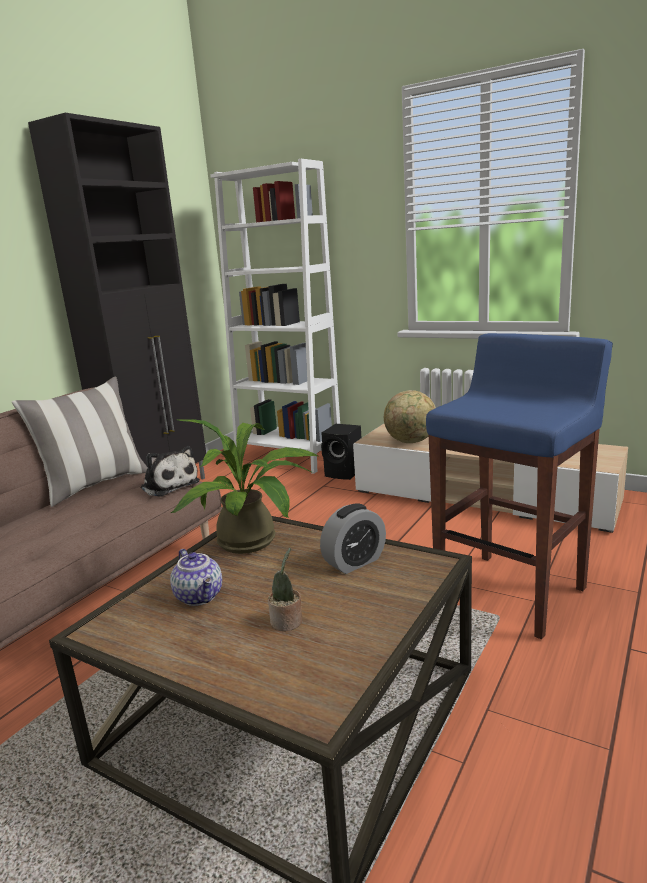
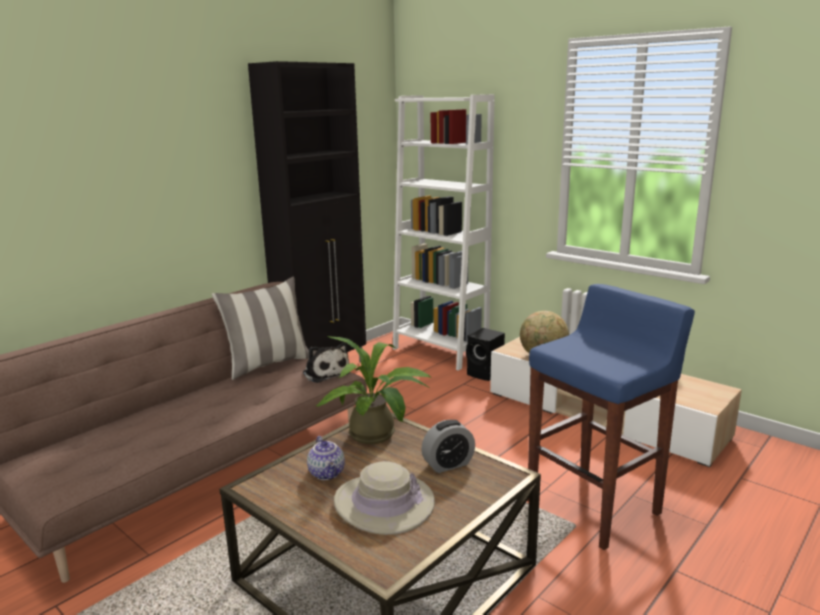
camera: 10 degrees right, 0 degrees up
(287, 622) = (384, 503): potted plant -> beige hat

